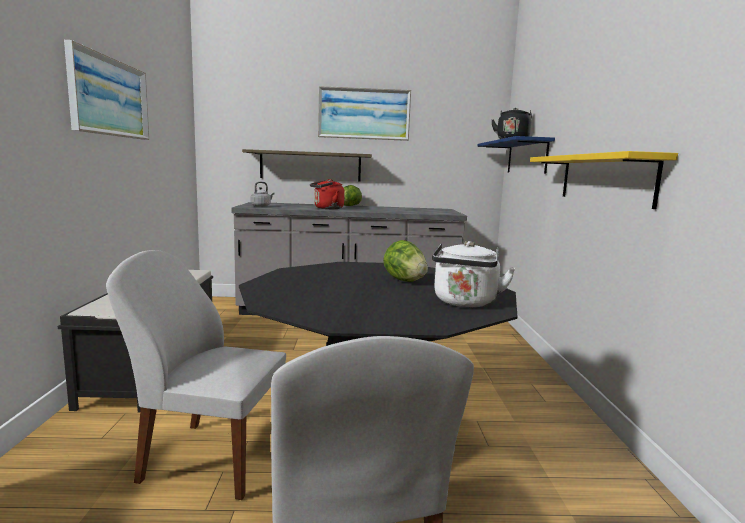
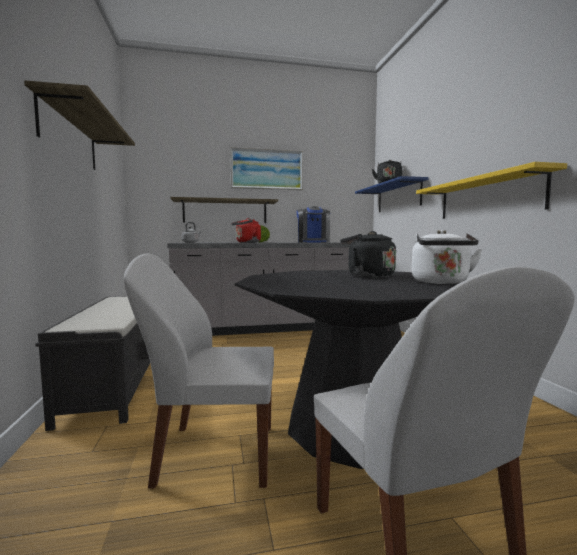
camera: 10 degrees left, 5 degrees down
(110, 97) = (69, 137): picture -> shelf
(404, 281) = (367, 276): lettuce -> black kettle
(414, 209) = (313, 242): none -> coffee machine

